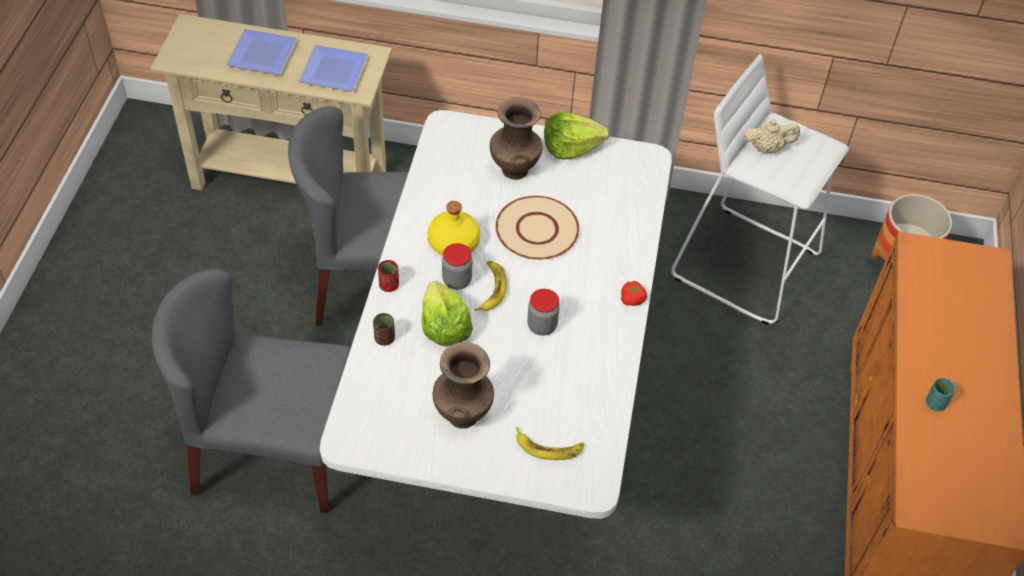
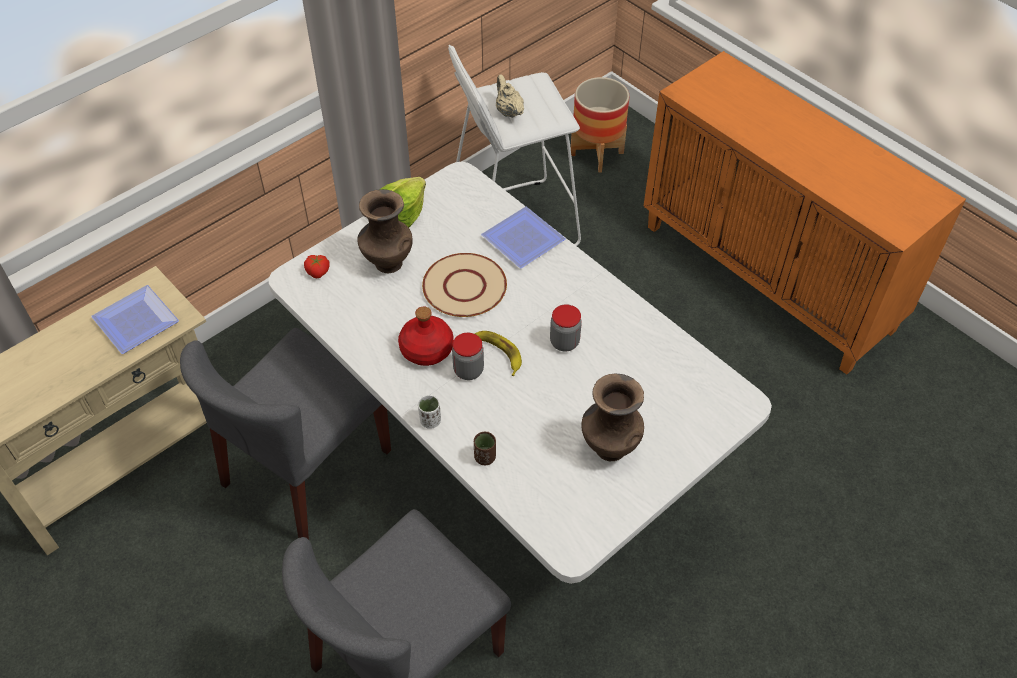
camera: 50 degrees left, 0 degrees up
(265, 53) = (54, 360): plate -> plate (523, 237)
(389, 285) = (430, 421): red cup -> white cup
(444, 327) = (510, 408): lettuce -> none
(453, 243) = (426, 349): yellow bottle -> red bottle
(548, 447) = (685, 409): banana -> none
(632, 299) = (587, 271): tomato -> tomato (318, 271)
(767, 148) = (508, 111): beige teapot -> beige teapot turned 60 degrees counterclockwise
(935, 403) = (819, 167): turquoise cup -> none

